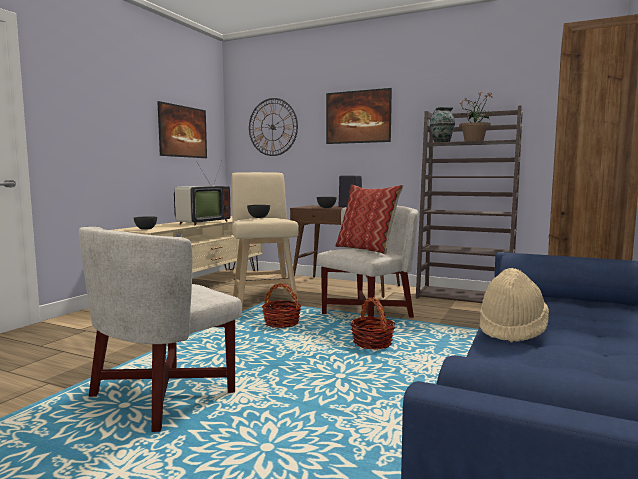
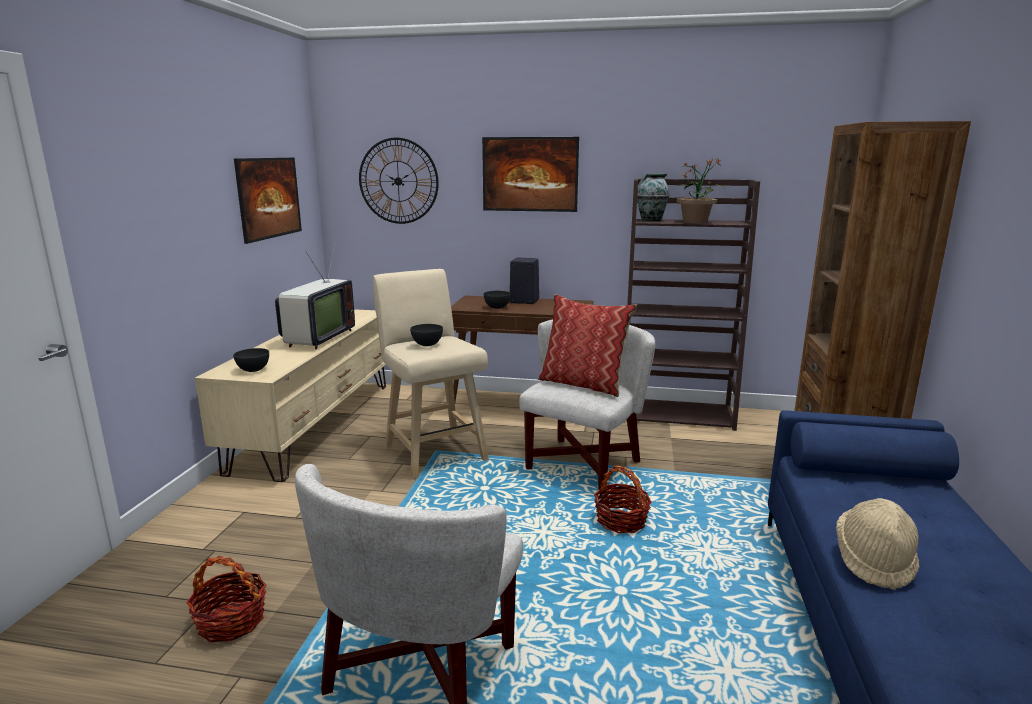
camera: 15 degrees left, 10 degrees up
(281, 323) = (486, 496): basket -> basket (231, 621)

